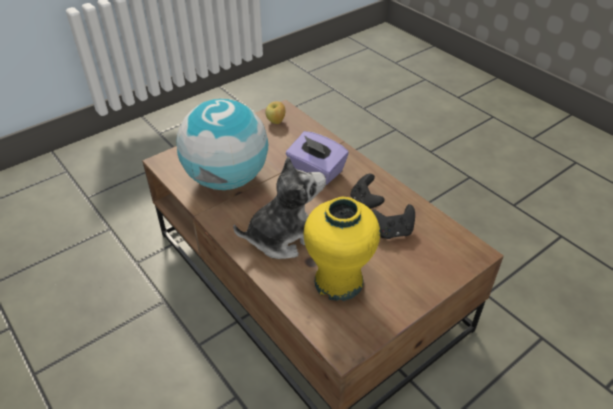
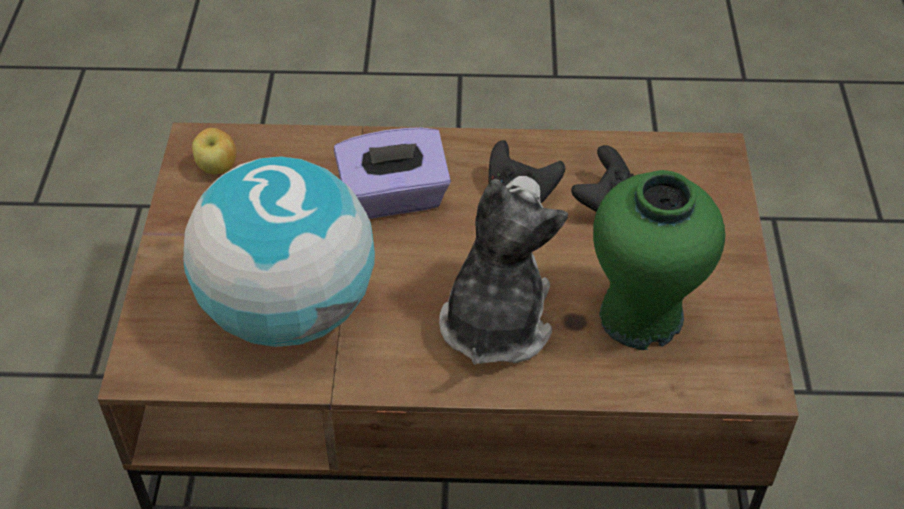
camera: 50 degrees left, 5 degrees up
(339, 282) = (641, 316): yellow vase -> green vase

